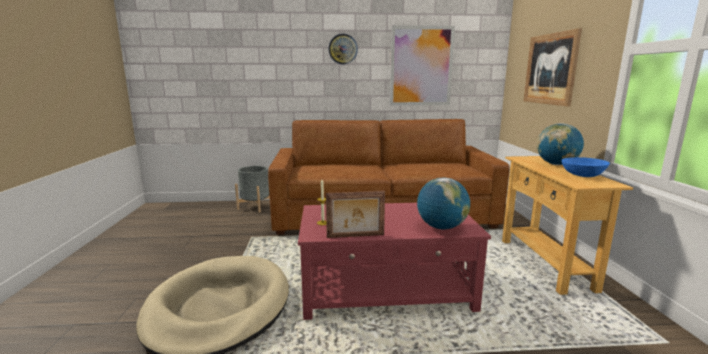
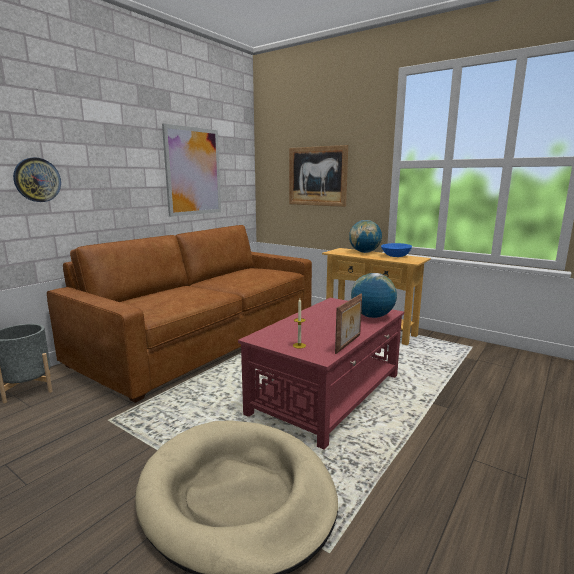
camera: 50 degrees left, 0 degrees up
(343, 49) = (112, 148): wall clock -> wall clock (37, 180)

